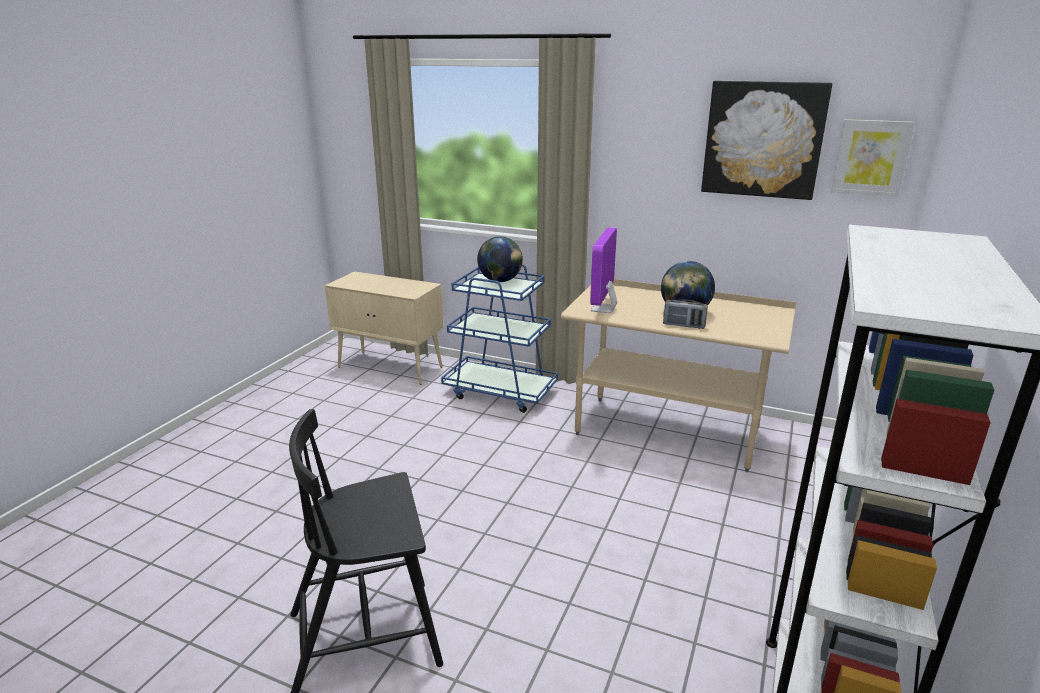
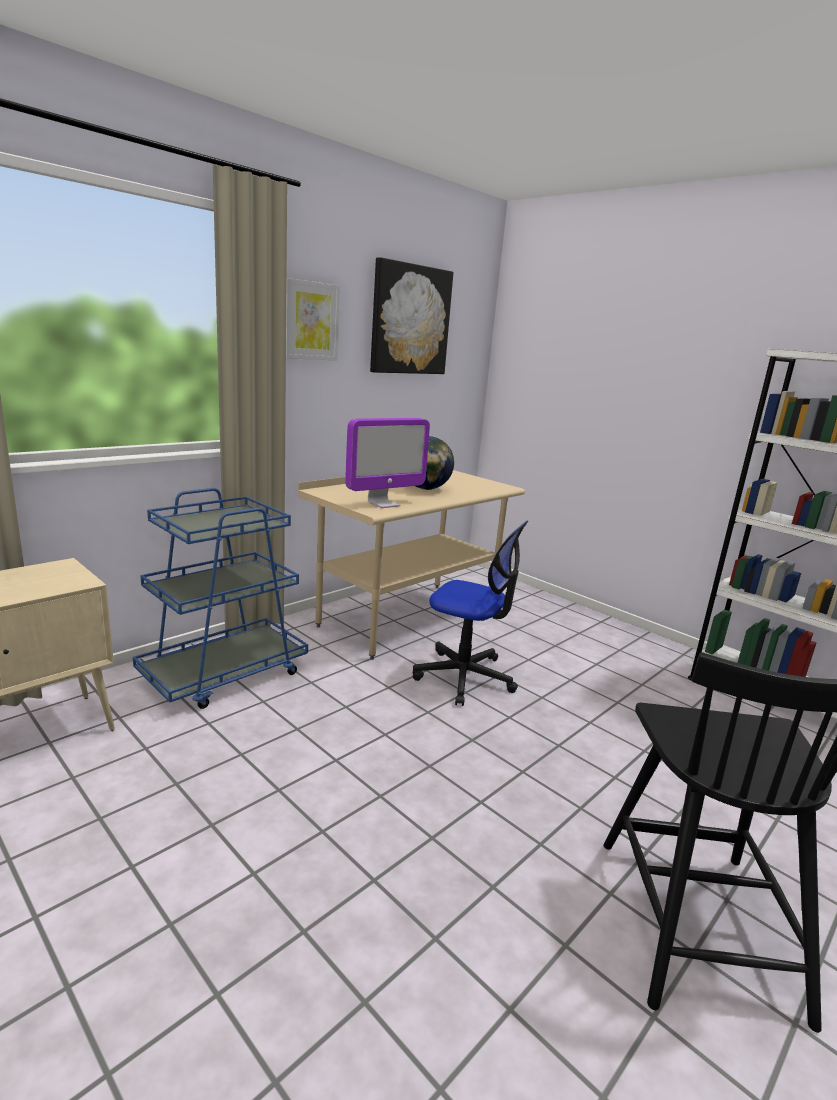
camera: 70 degrees left, 5 degrees down
(500, 281) = (206, 518): globe -> none
(596, 481) = (464, 677): none -> office chair
(603, 309) = (383, 504): monitor -> monitor turned 75 degrees counterclockwise
(683, 325) = (456, 496): radio -> none
(871, 157) = (469, 337): picture -> picture (310, 321)

